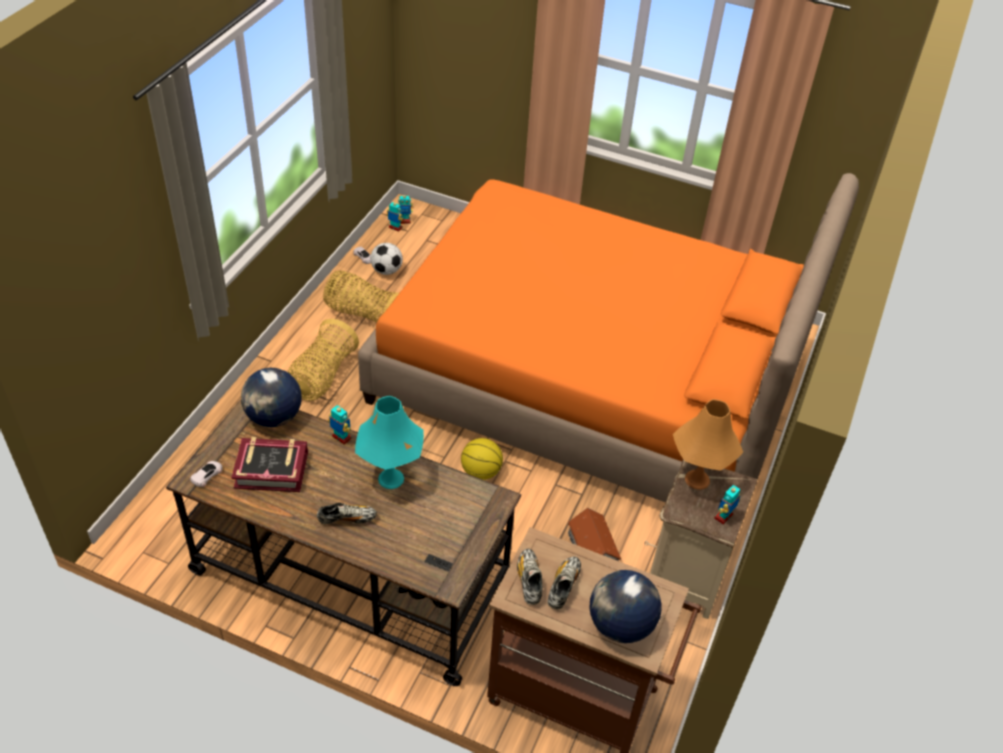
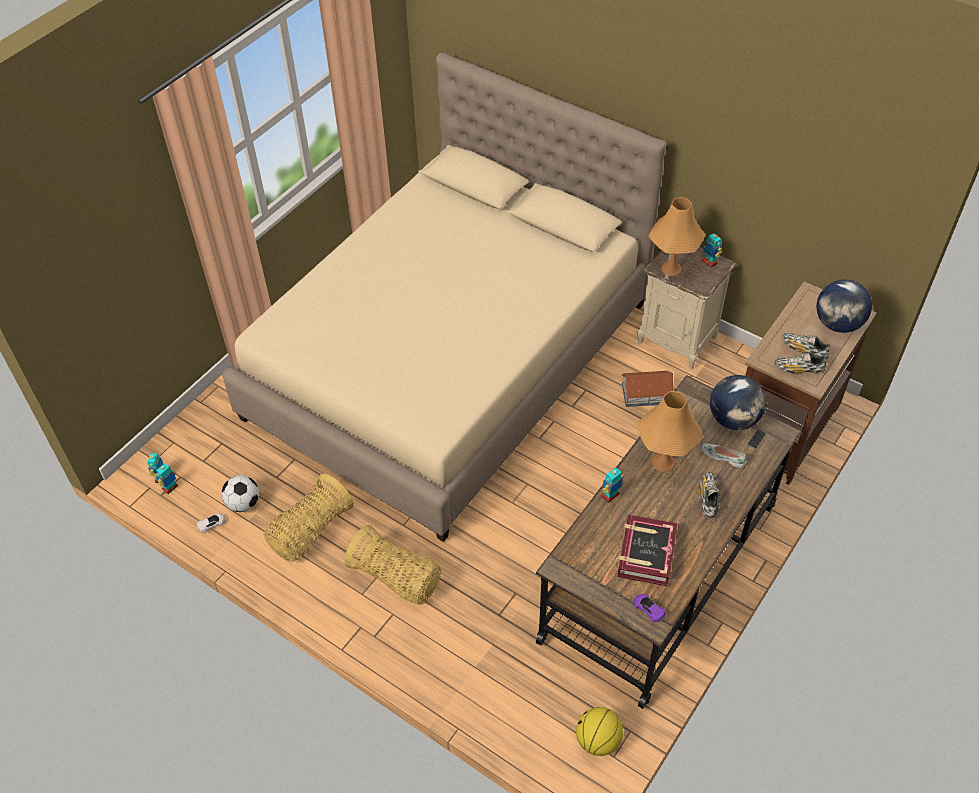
camera: 75 degrees left, 5 degrees up
(207, 475) = (648, 608): white toy car -> purple toy car
(273, 417) = (577, 550): globe -> globe (733, 420)
(391, 479) = (663, 462): turquoise table lamp -> orange table lamp
(406, 531) = (723, 456): none -> white shoe
(480, 471) = (549, 458): basketball -> basketball (597, 740)
(589, 379) = (450, 359): orange bed -> beige bed

